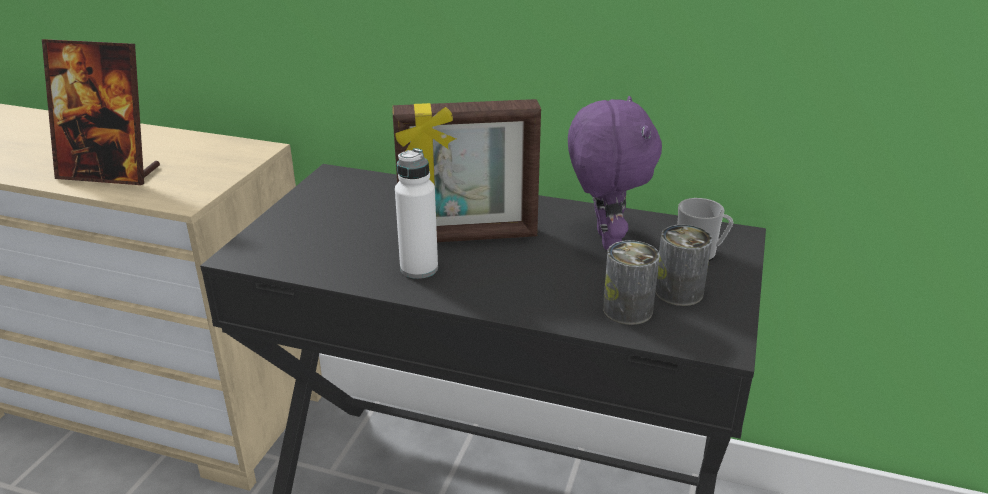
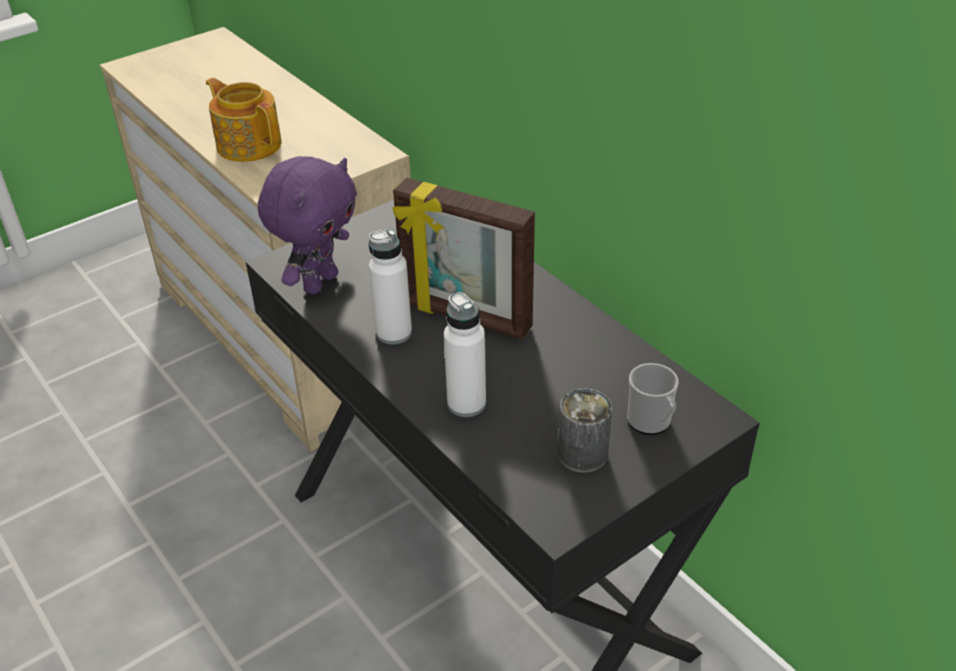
camera: 35 degrees right, 10 degrees up
(110, 173) = (249, 144): picture frame -> teapot
(546, 294) = (466, 404): none -> white bottle
(604, 240) = (580, 369): purple plush toy -> purple plush toy (319, 282)
(627, 310) = (516, 450): can -> none

